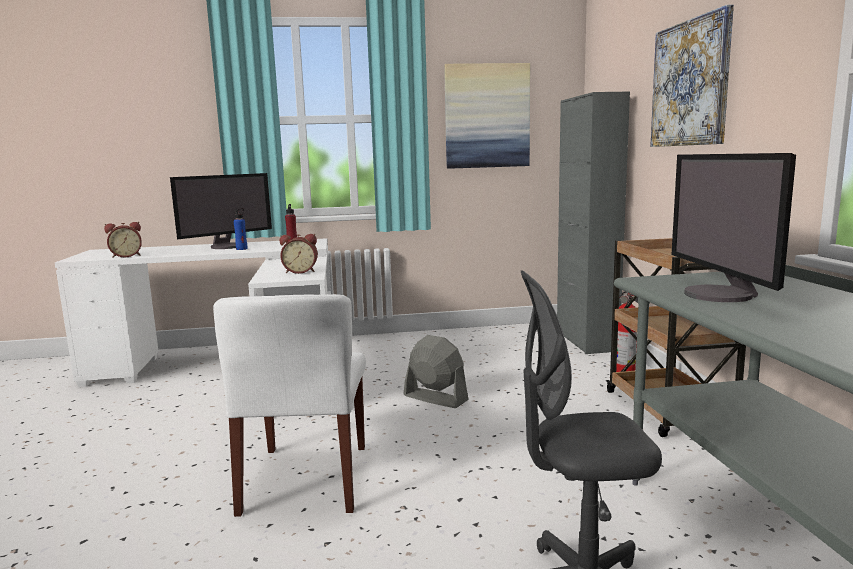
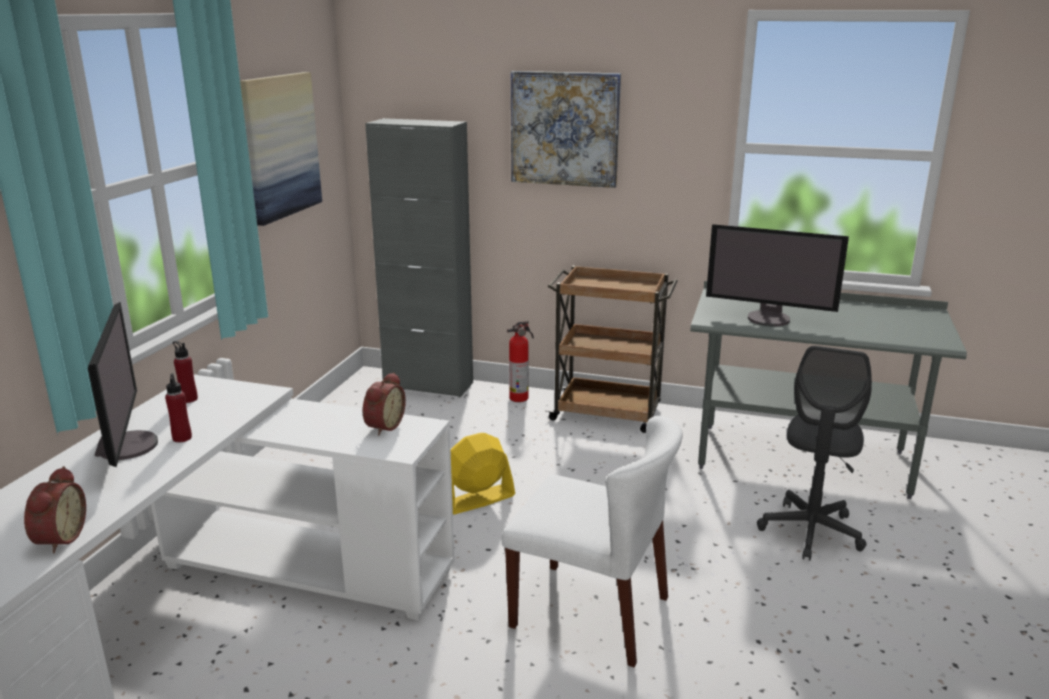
camera: 65 degrees left, 10 degrees up
(242, 249) = (182, 438): blue bottle -> red bottle
(435, 398) = (478, 499): grey fan -> yellow fan

